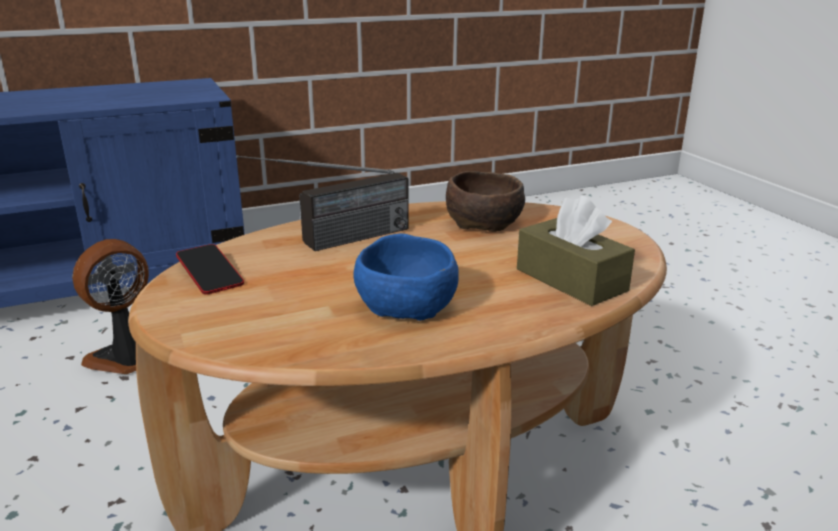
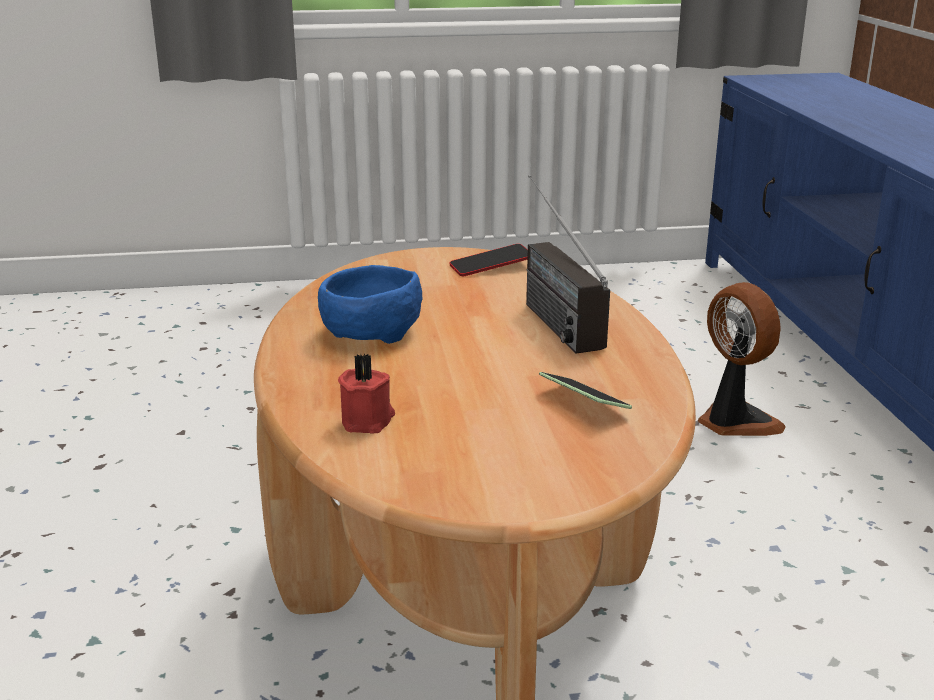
camera: 105 degrees right, 0 degrees up
(485, 222) = (583, 403): brown bowl -> phone
(571, 280) = (369, 420): brown tissue box -> red candle

